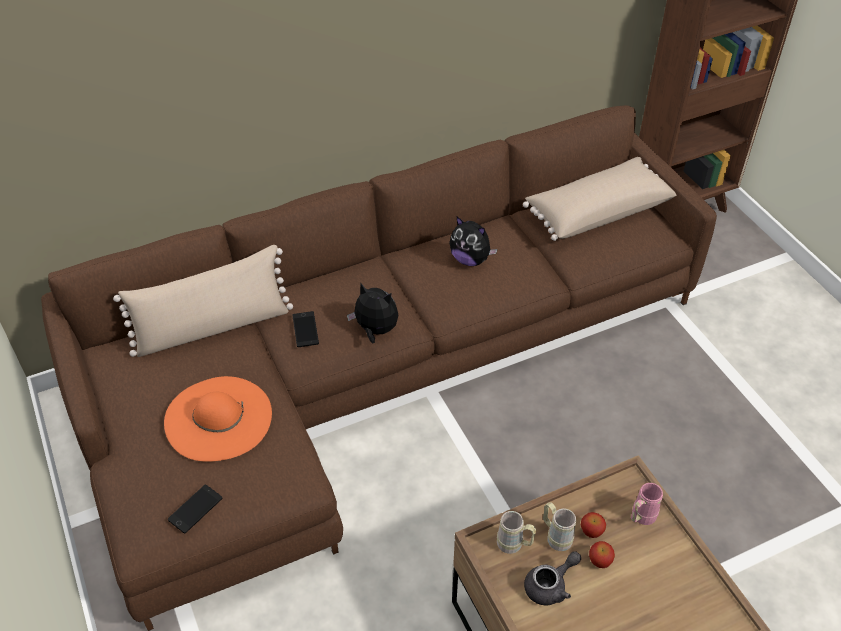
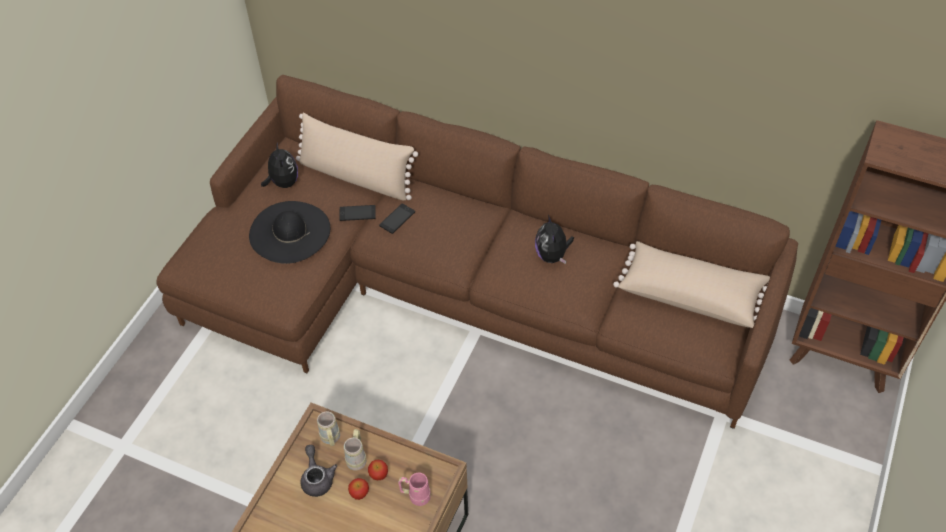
camera: 50 degrees right, 5 degrees up
(195, 509) = (221, 271): phone -> phone (357, 213)
(218, 418) = (289, 232): orange hat -> black hat
(375, 330) = (434, 253): plush toy -> plush toy (283, 182)
(550, 586) = (317, 478): grey teapot -> grey teapot turned 120 degrees counterclockwise

